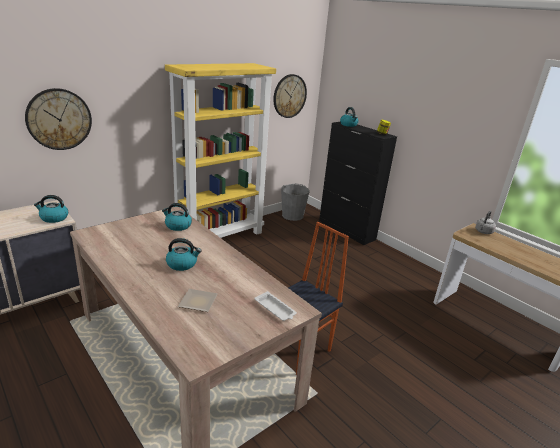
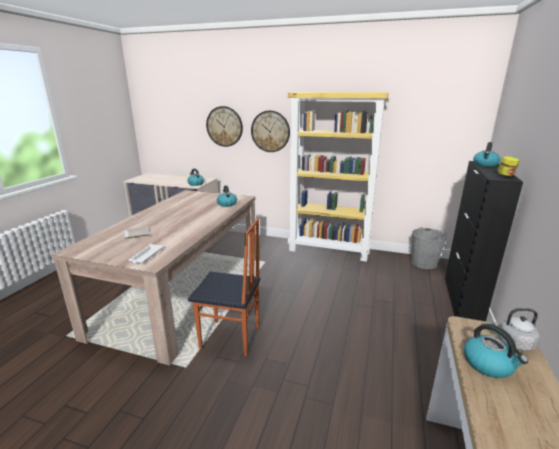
camera: 60 degrees right, 5 degrees down
(182, 264) = (178, 218): kettle -> kettle (489, 364)
(289, 96) = (440, 130): wall clock -> wall clock (270, 131)

